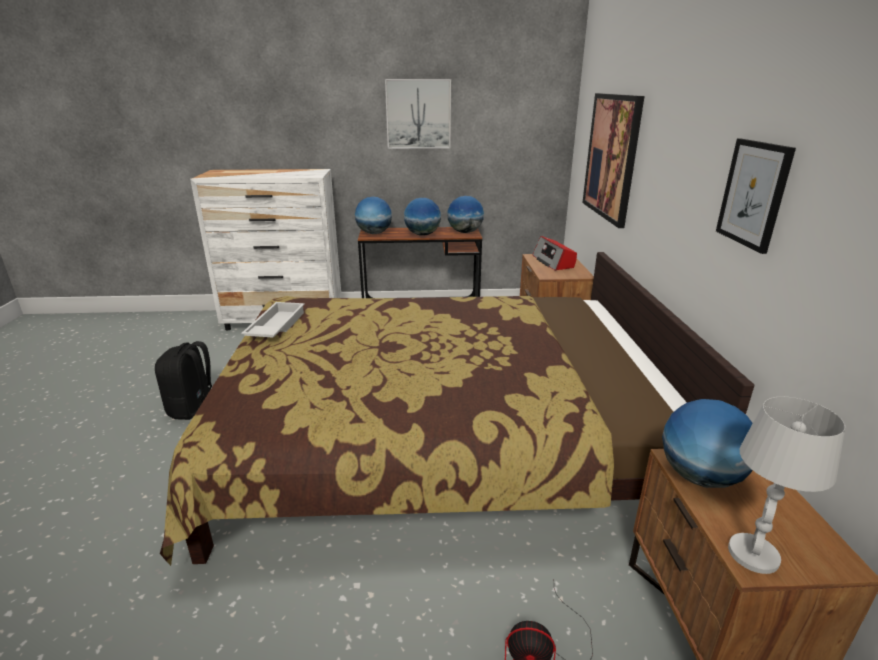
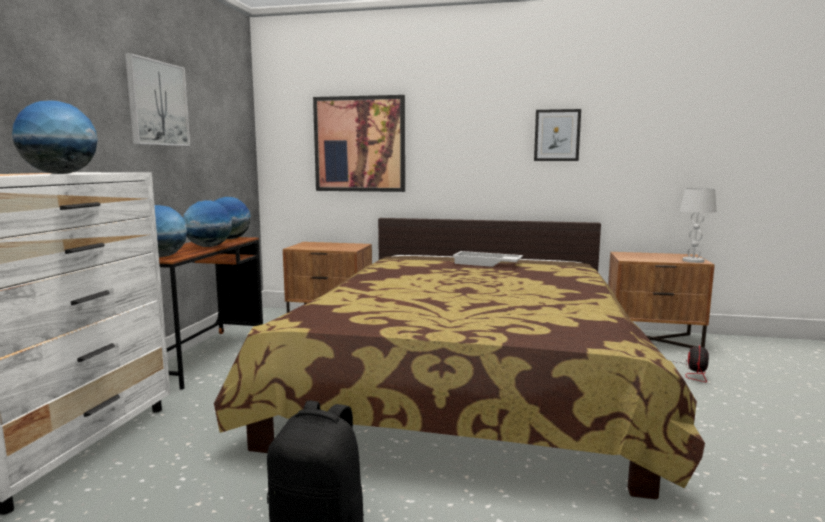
camera: 75 degrees left, 15 degrees down
(275, 326) = (382, 322): white tray -> white tray (486, 264)
(553, 262) = (319, 245): radio -> none
(700, 476) = (640, 258): globe -> globe (60, 174)

